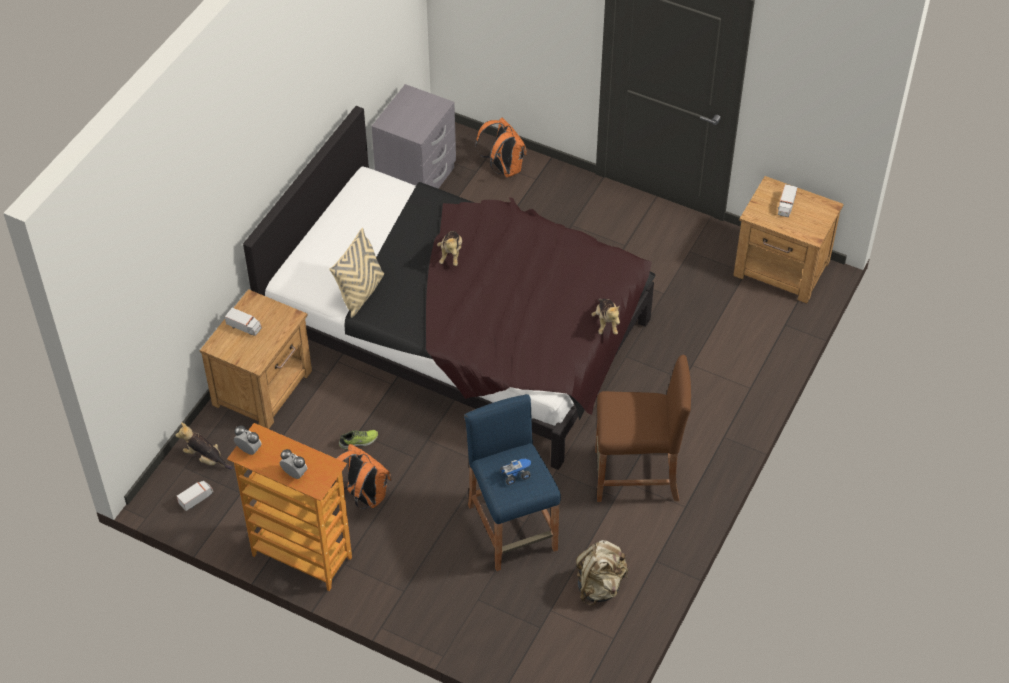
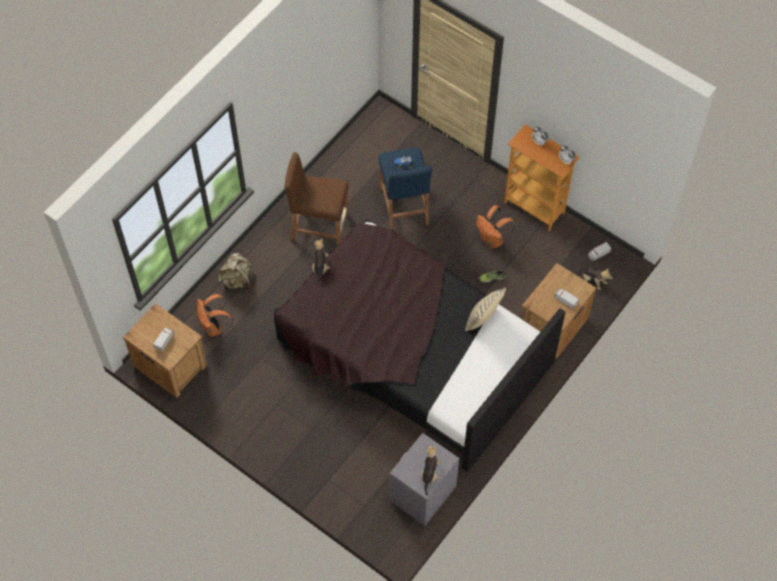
camera: 170 degrees left, 10 degrees up
(451, 254) = (415, 337): plush toy -> plush toy (430, 473)
(504, 168) = (351, 494): orange backpack -> orange backpack (214, 327)
(600, 585) = (359, 164): beige backpack -> beige backpack (237, 279)

